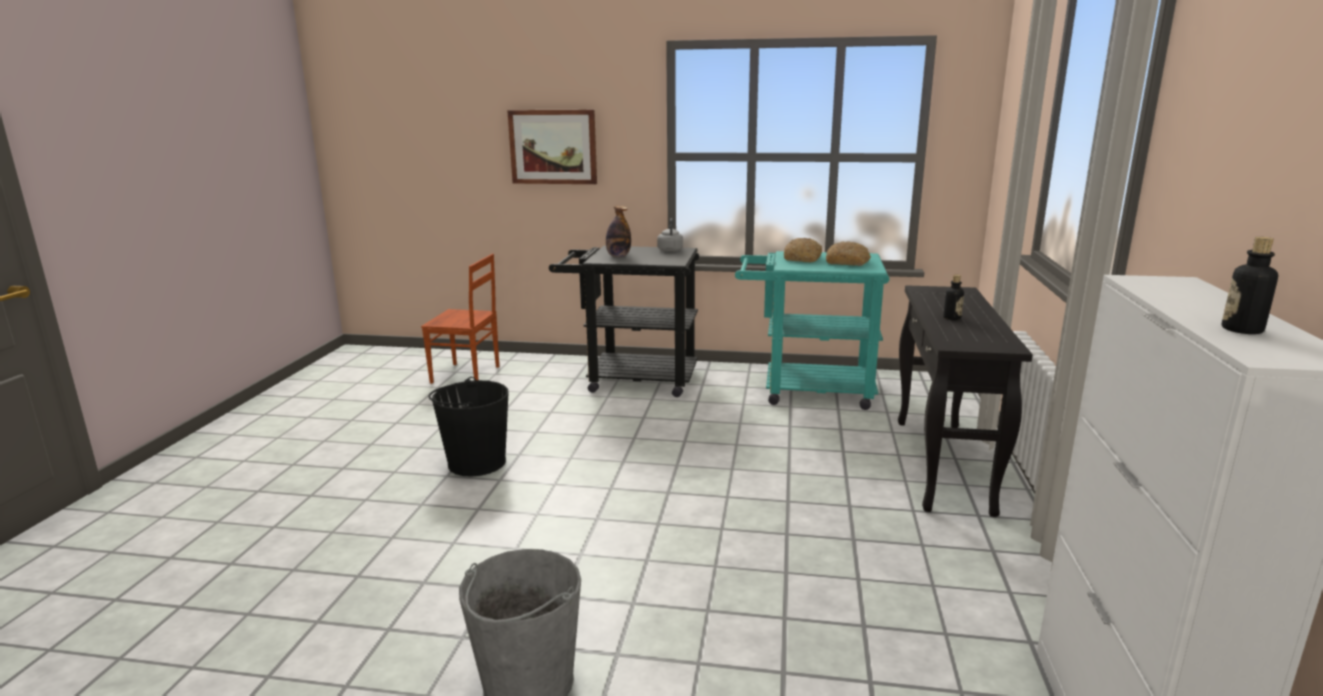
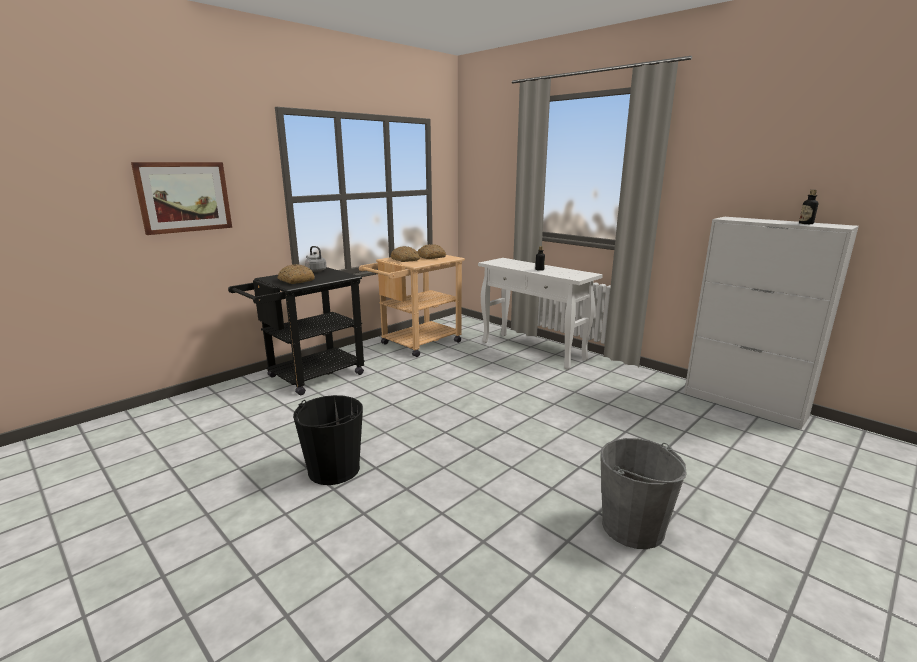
camera: 55 degrees left, 0 degrees up
(466, 375) = (162, 430): brown chair -> none
(618, 256) = (295, 280): bottle -> bread
(806, 391) = (416, 344): turquoise cart -> beige cart
(943, 465) = (533, 351): black console table -> white console table

